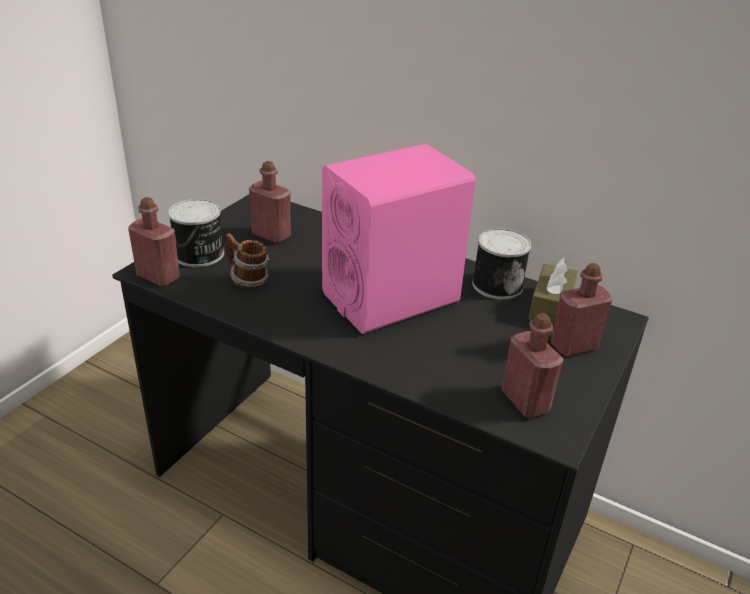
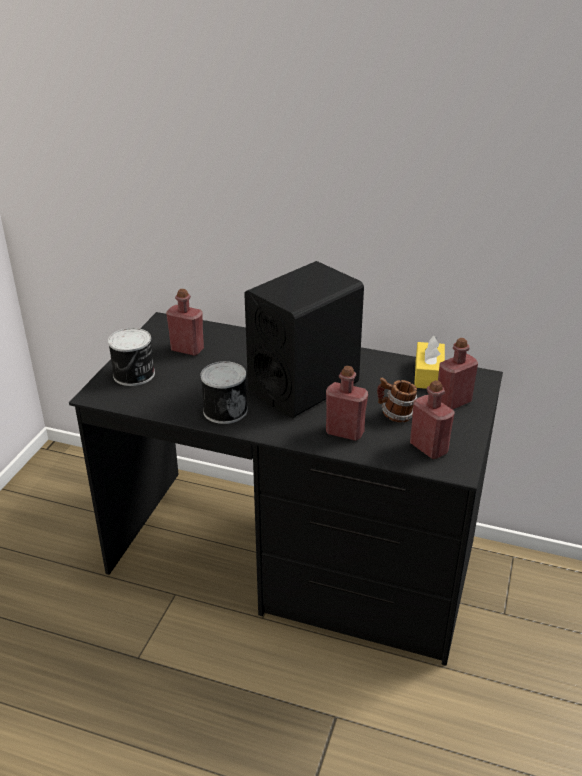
camera: 10 degrees left, 0 degrees up
(158, 277) = (109, 398): red bottle -> red bottle (345, 432)
(247, 281) = (184, 390): mug -> mug (395, 415)
(391, 297) = (304, 386): pink speaker -> black speaker
(497, 284) = (382, 363): can -> can (224, 410)
(551, 306) = (428, 374): brown tissue box -> yellow tissue box

